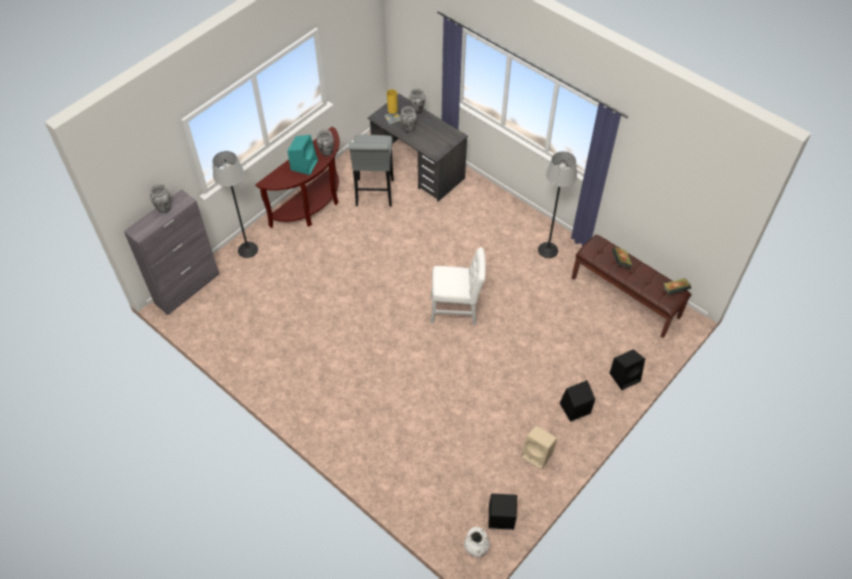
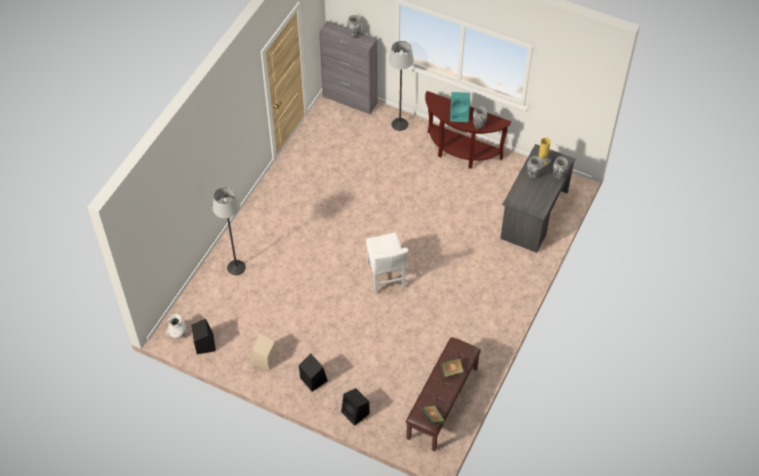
camera: 75 degrees right, 0 degrees up
(374, 195) = (489, 191): grey stool -> none
(547, 250) = (475, 333): floor lamp -> floor lamp (236, 267)

